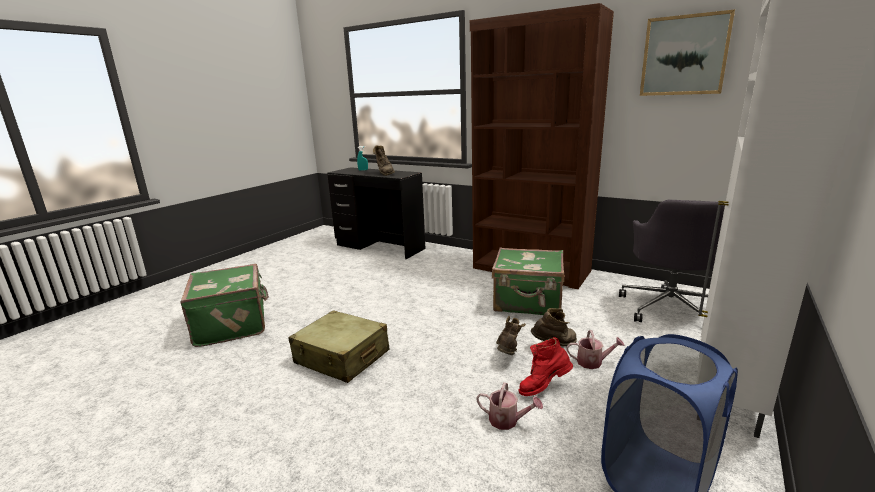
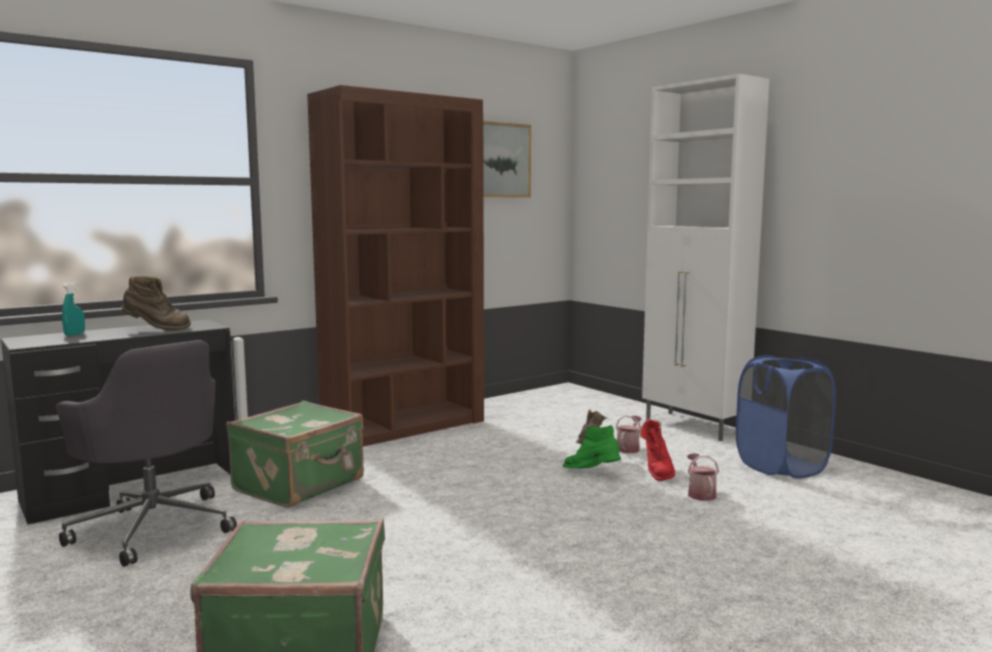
camera: 70 degrees left, 10 degrees down
(342, 357) = (526, 555): beige suitcase -> none
(507, 355) = (592, 473): brown boot -> green boot
(507, 420) = (700, 493): watering can -> watering can turned 45 degrees counterclockwise
(528, 303) = (489, 444): green suitcase -> green suitcase (300, 485)
(669, 308) = (560, 405): grey office chair -> grey office chair (154, 527)

